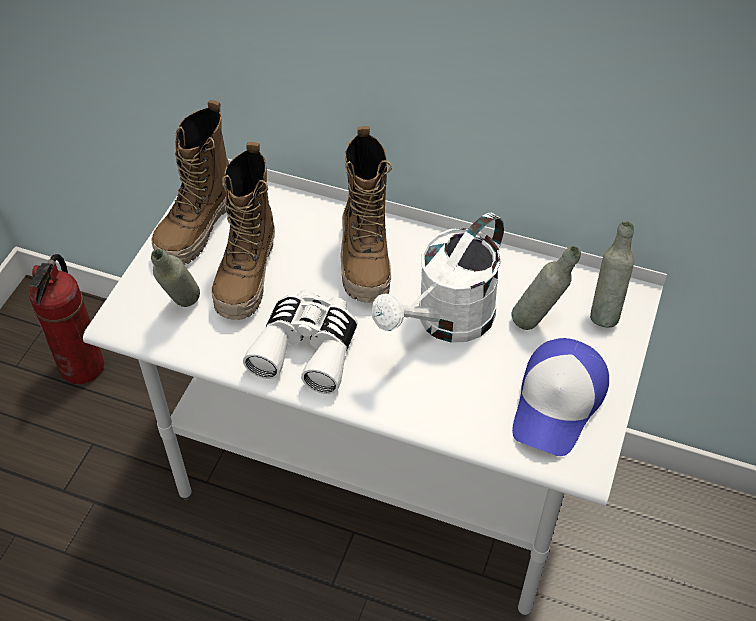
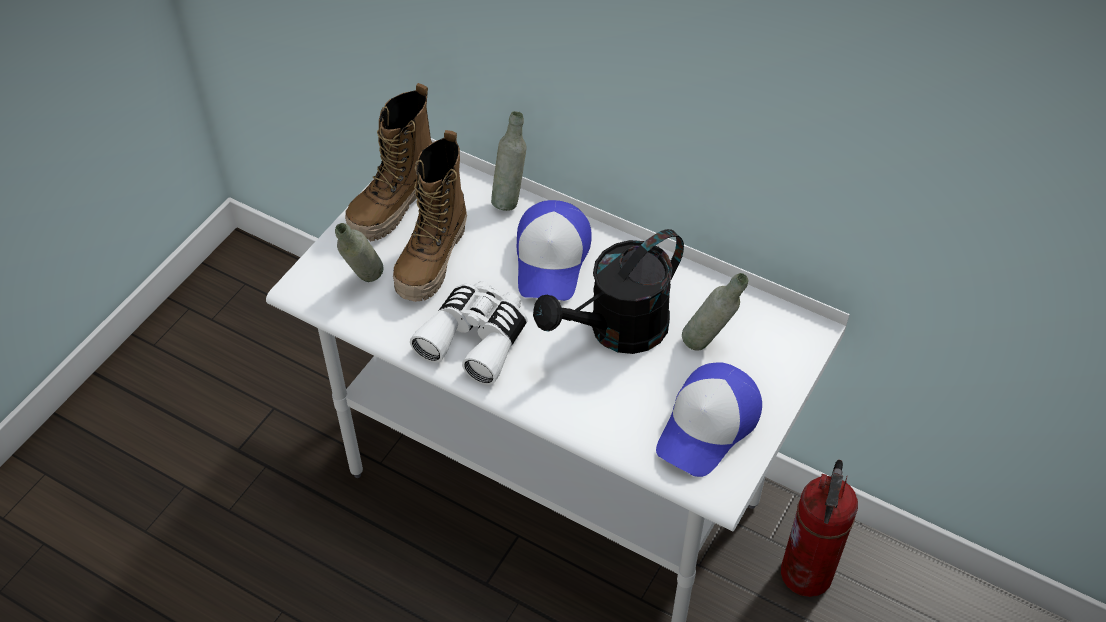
camera: 10 degrees right, 0 degrees up
(83, 367) = (277, 330): fire extinguisher -> fire extinguisher (807, 574)
(366, 260) = (552, 260): boot -> cap
(446, 322) = (617, 331): white watering can -> black watering can
(604, 312) = (778, 344): grey bottle -> grey bottle (510, 198)

